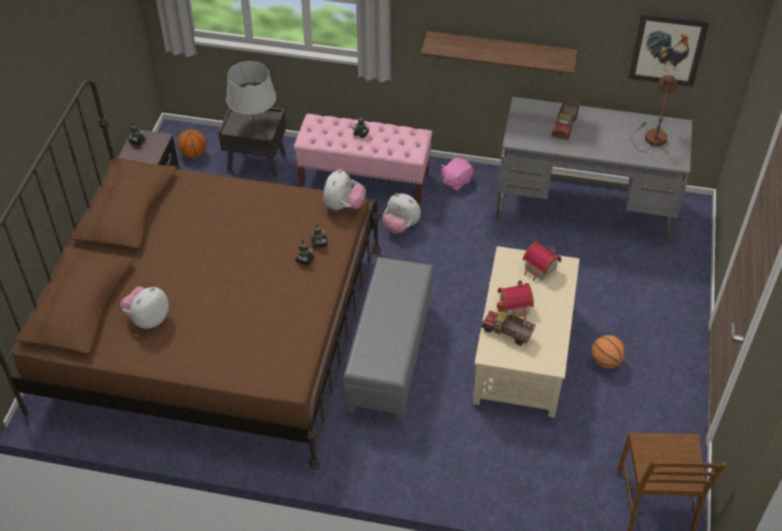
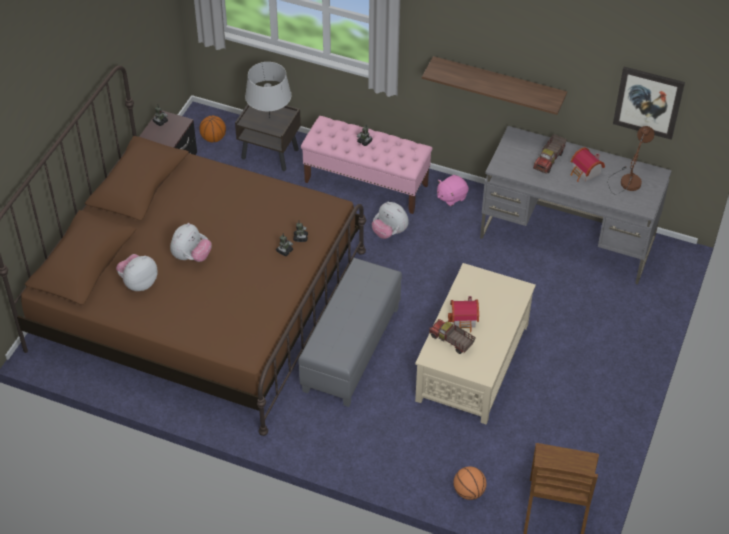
camera: 10 degrees right, 0 degrees up
(343, 206) = (330, 207): plush toy -> plush toy (191, 257)
(540, 269) = (496, 289): toy house -> toy house (585, 173)
(606, 361) = (546, 382): basketball -> basketball (469, 492)

